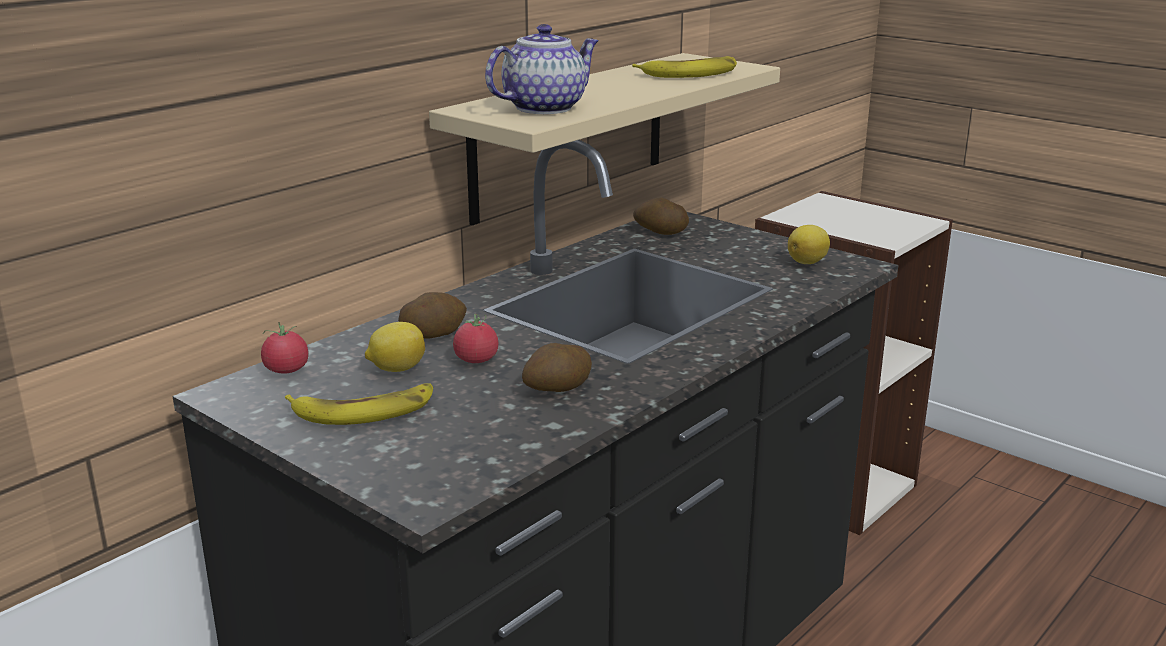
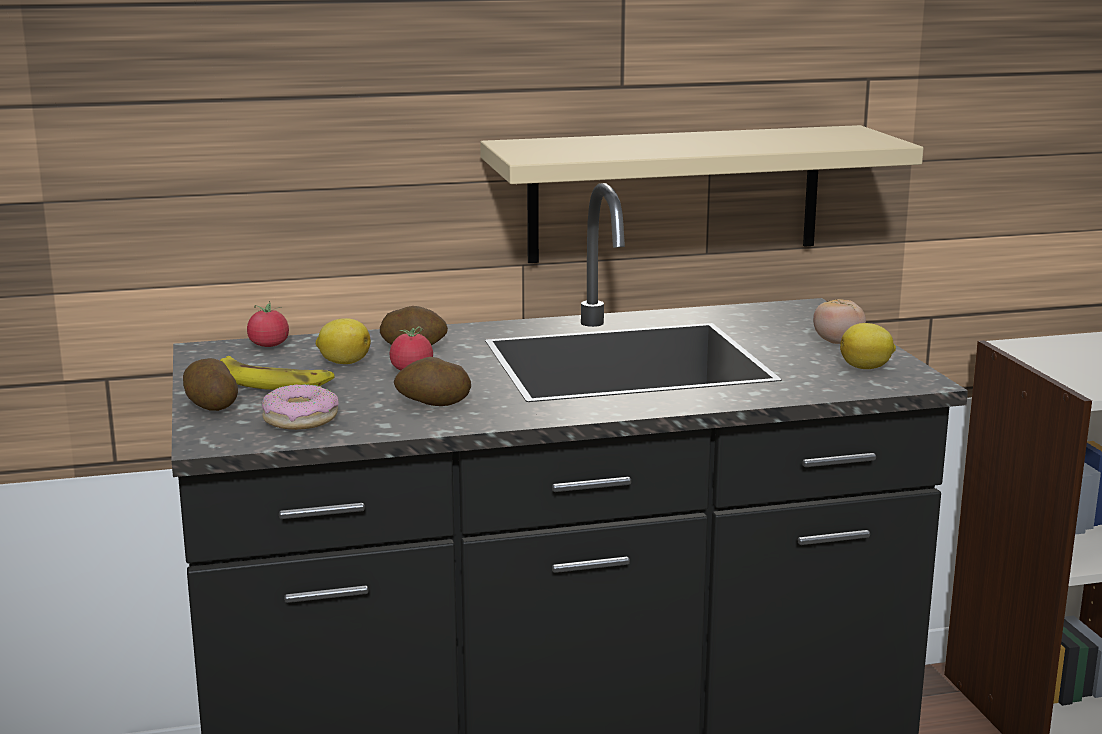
camera: 35 degrees right, 5 degrees down
(467, 444) = (300, 419): none -> donut
(545, 108) = (577, 149): teapot -> none
(660, 232) = (765, 315): potato -> potato (210, 405)
(690, 74) = (802, 141): banana -> none
(750, 244) = (837, 342): none -> tomato

